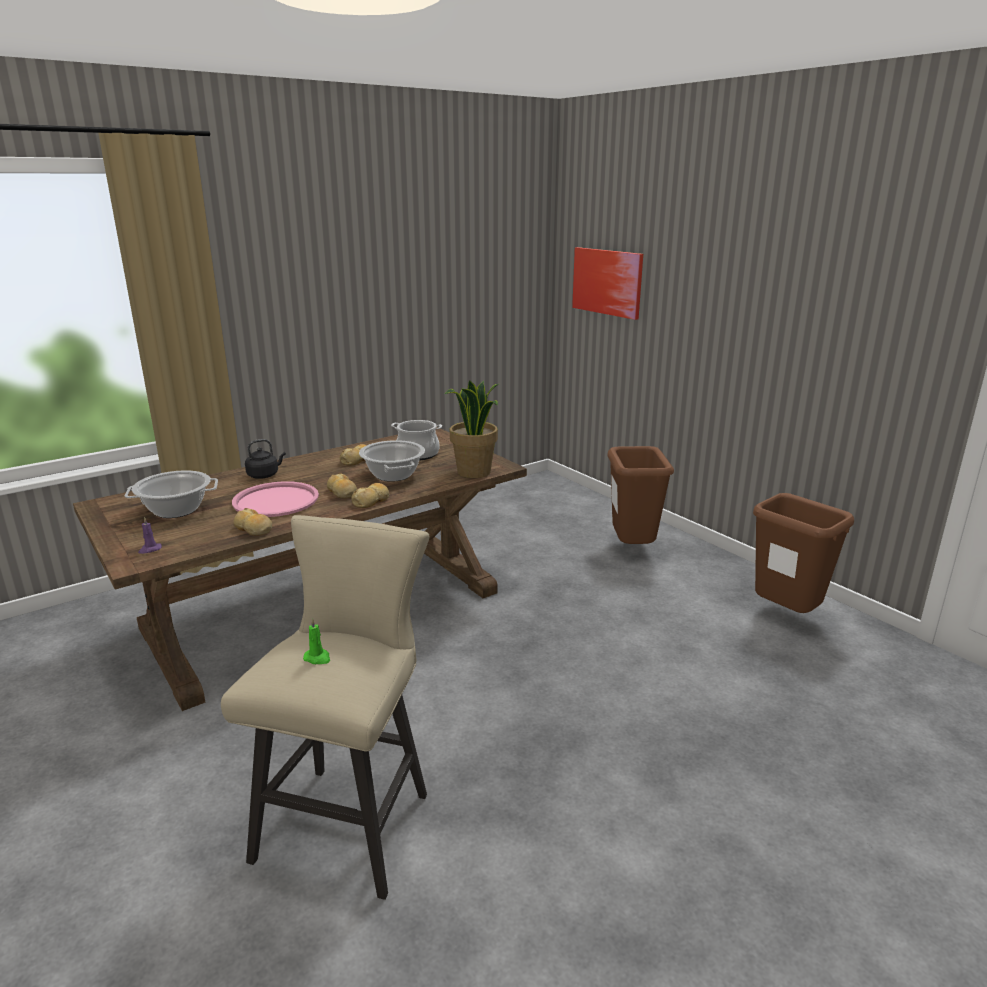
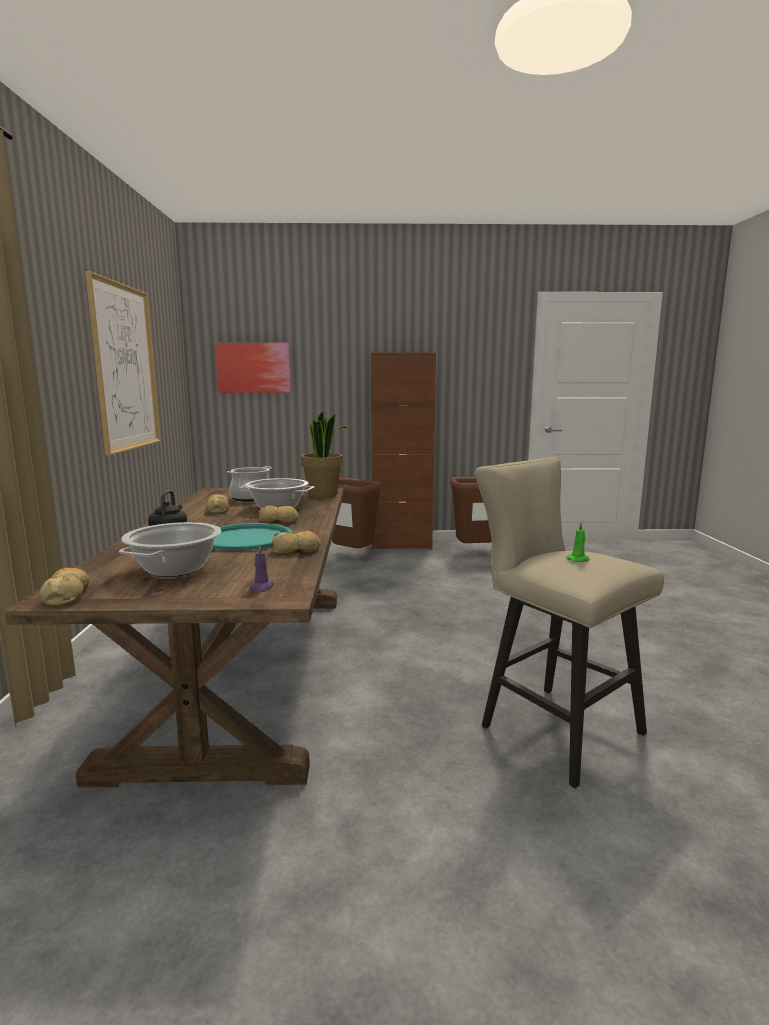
camera: 55 degrees left, 10 degrees down
(276, 500) = (246, 538): pink tray -> turquoise tray
(372, 501) = (317, 518): bread -> bread (67, 596)
(405, 292) = (125, 368): none -> picture
(717, 561) = (401, 545): none -> brown cabinet

